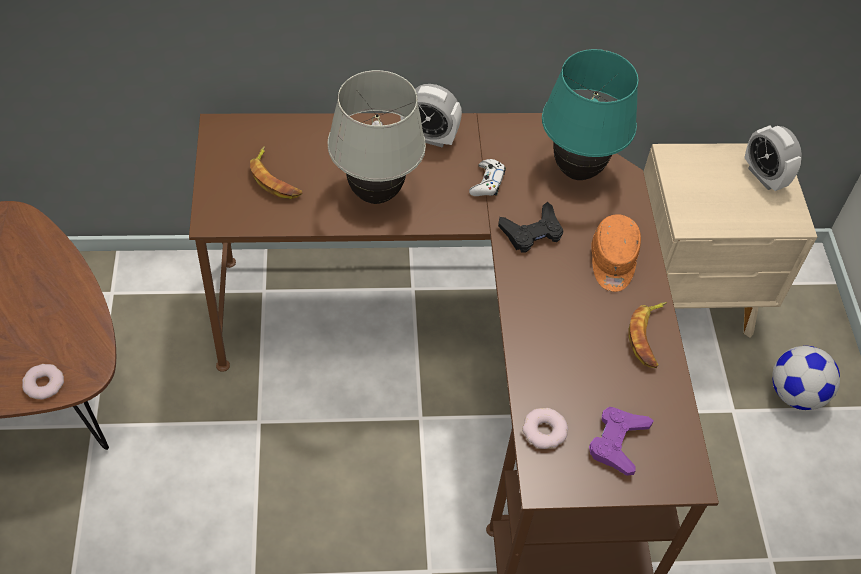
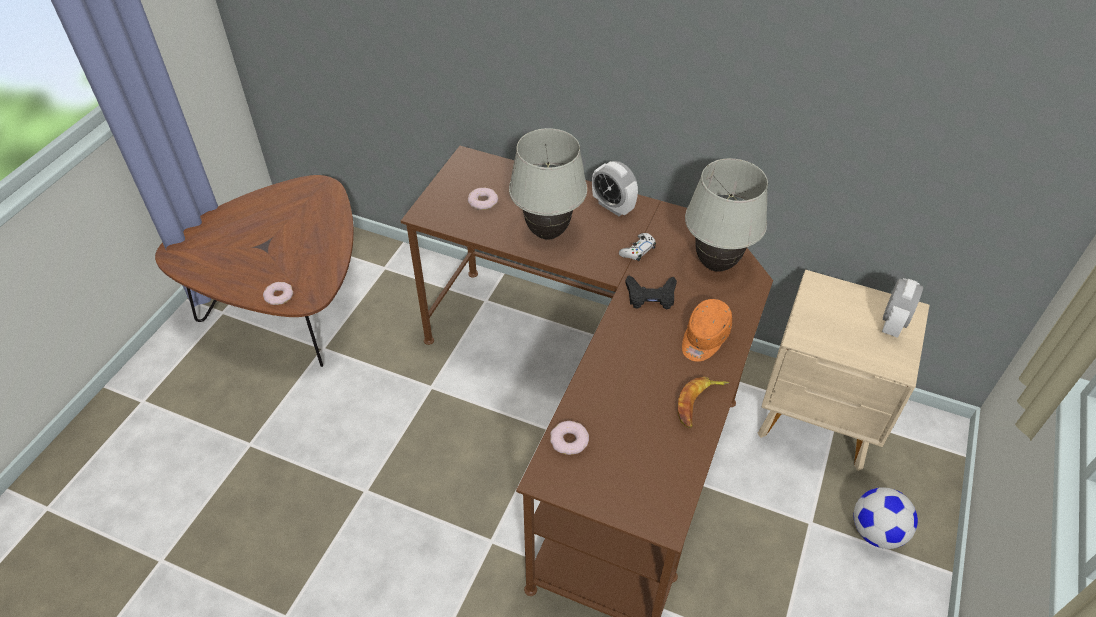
camera: 30 degrees right, 5 degrees down
(275, 179) = (482, 201): banana -> donut
(577, 171) = (716, 264): turquoise table lamp -> white table lamp
(618, 442) = (623, 472): purple game controller -> none
(764, 176) = (892, 323): alarm clock -> alarm clock turned 150 degrees counterclockwise

